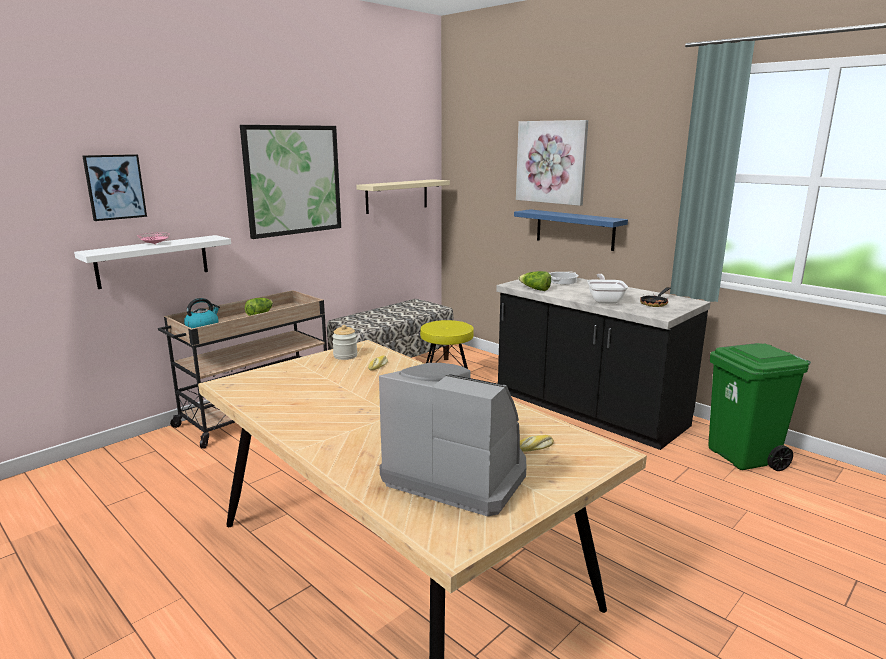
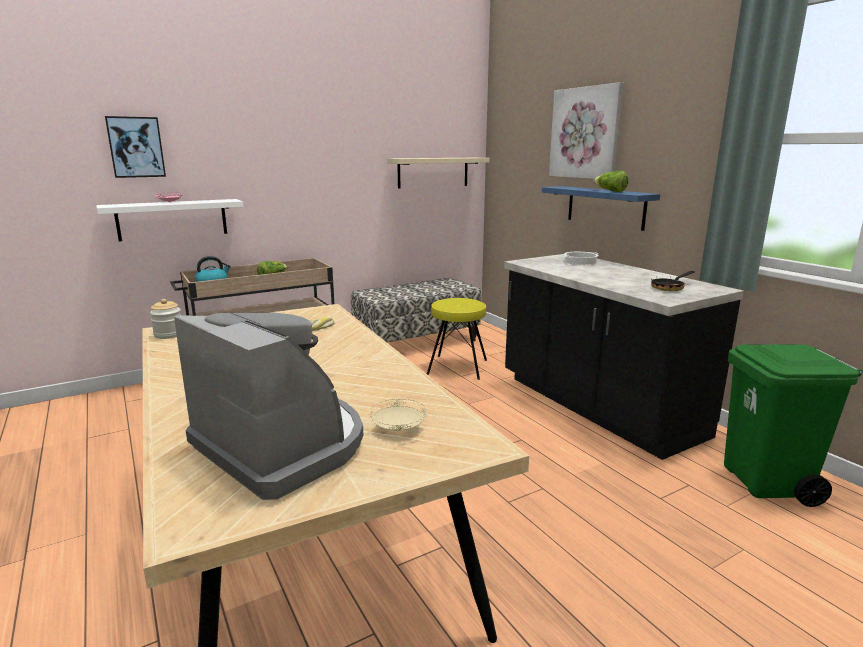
camera: 15 degrees right, 0 degrees up
(293, 180) = (318, 150): picture -> none
(345, 356) = (300, 316): jar -> jar (169, 335)
(535, 289) = (541, 267): lettuce -> lettuce (610, 191)
(535, 448) = (398, 428): bread -> beige plate
(605, 300) = (611, 281): frying pan -> none

